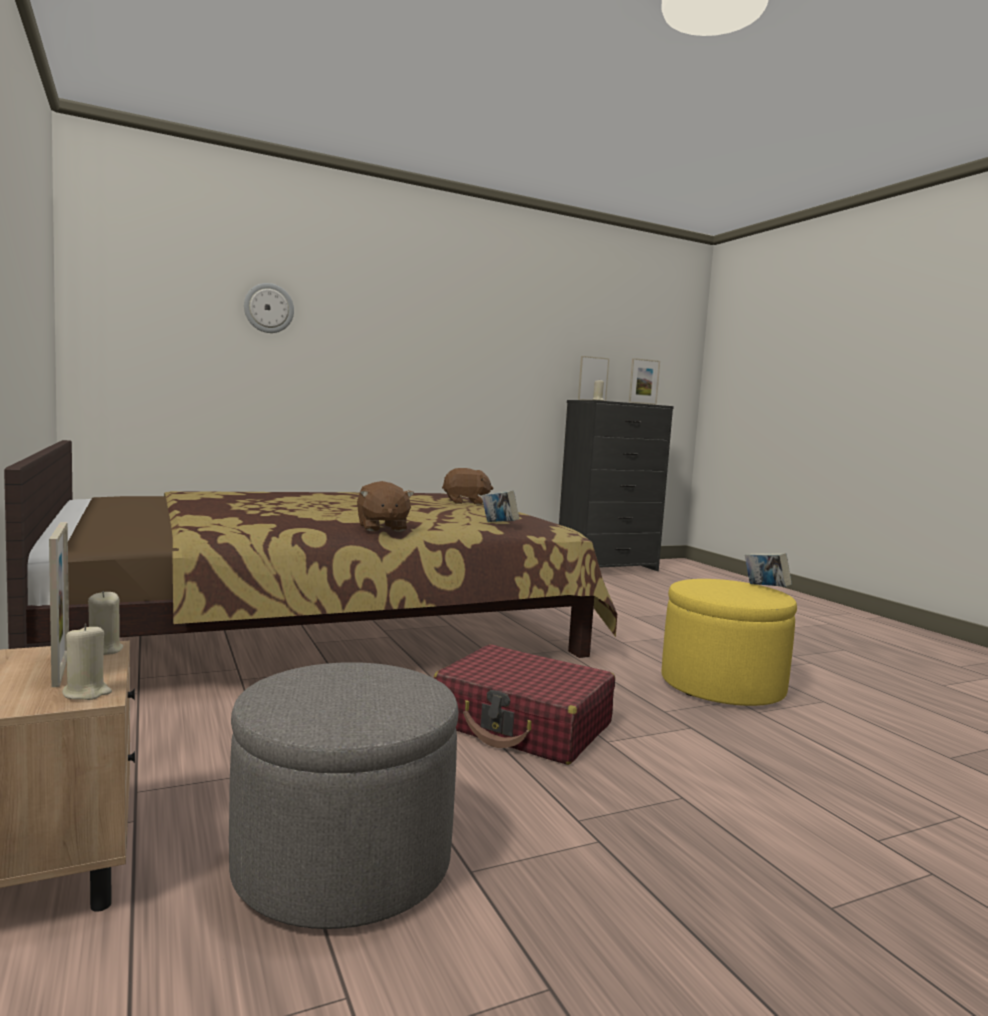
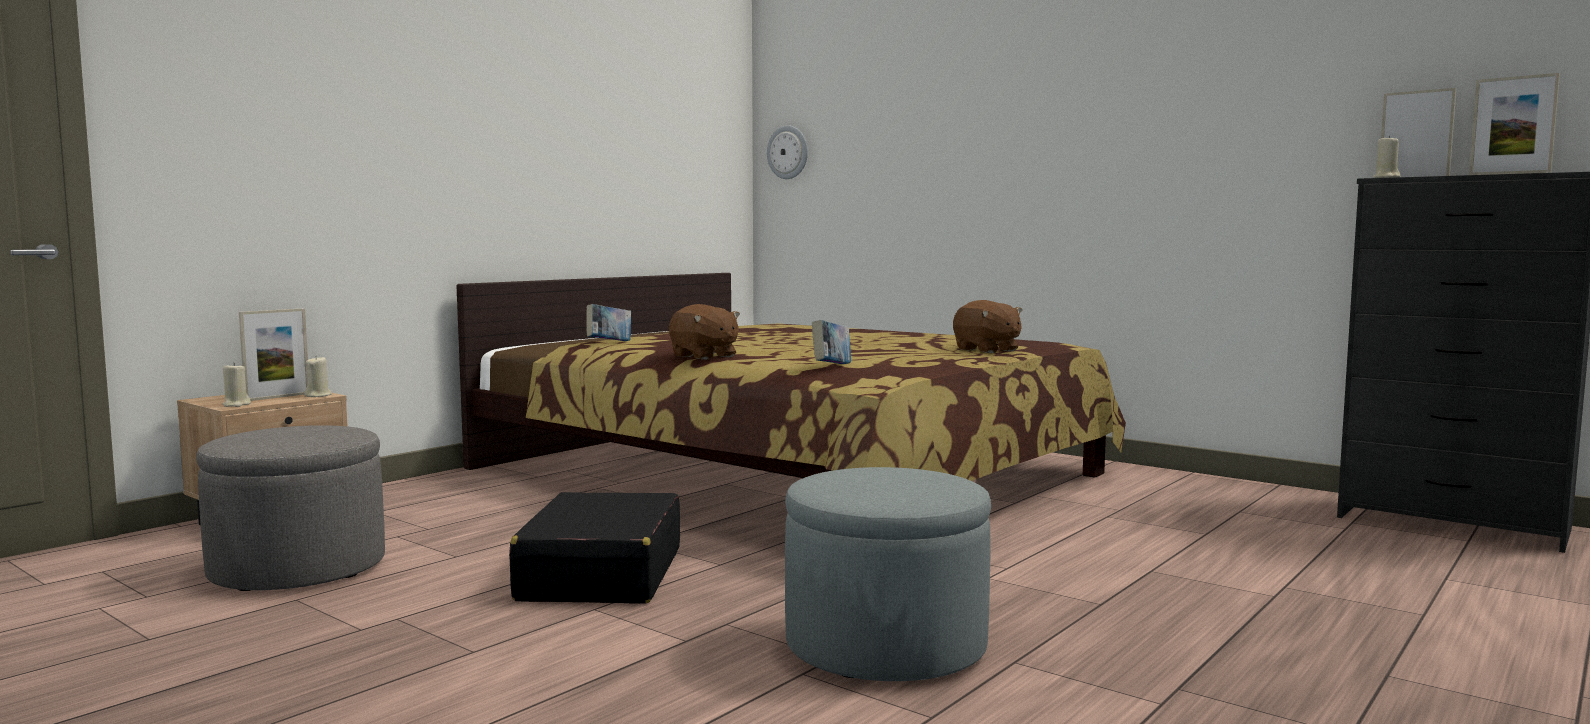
camera: 65 degrees right, 0 degrees up
(269, 308) = (916, 112): wall clock -> wall clock (788, 152)
(381, 528) = (704, 356): brown plush toy -> brown plush toy turned 90 degrees counterclockwise
(523, 725) = (601, 574): red suitcase -> black suitcase
(722, 686) = (885, 646): yellow ottoman -> grey ottoman
(765, 588) = (933, 495): book -> book (609, 342)

